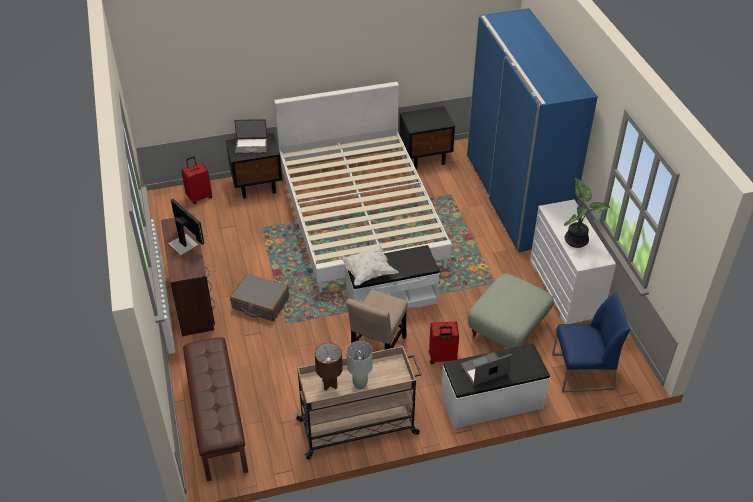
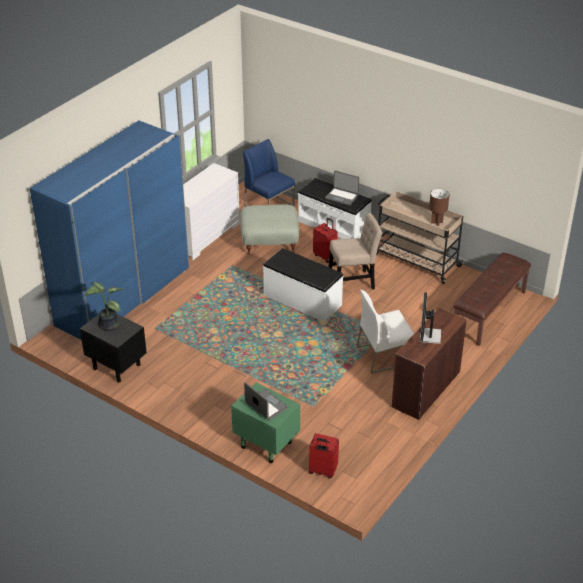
camera: 130 degrees left, 5 degrees down
(257, 185) = (265, 444): black nightstand -> green nightstand
(260, 303) = (384, 355): grey suitcase -> white chair
(359, 384) = (421, 213): grey table lamp -> none
(360, 217) = (235, 360): white bed -> none
(368, 272) = (323, 273): white pillow -> none
(576, 240) = (208, 182): potted plant -> potted plant (107, 325)

